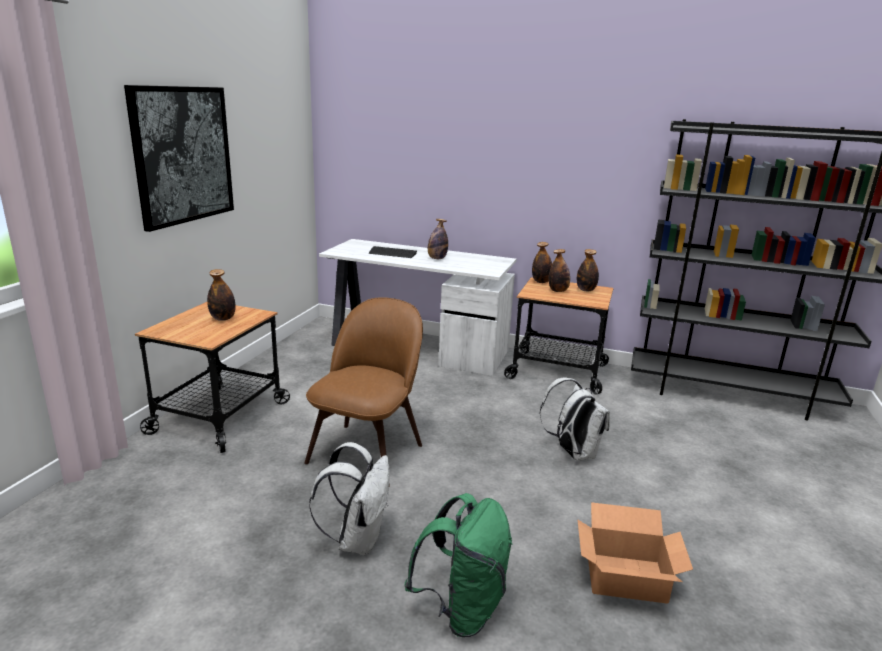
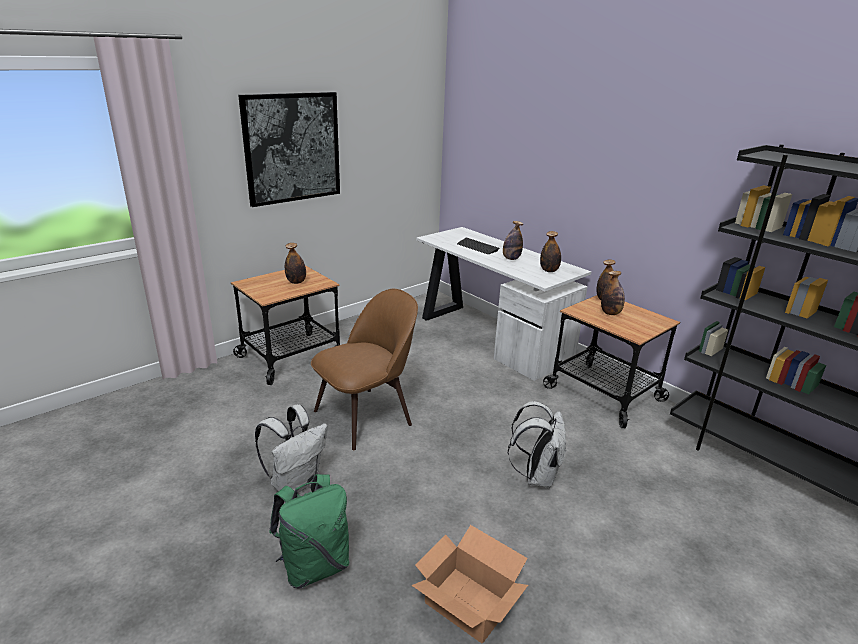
camera: 30 degrees right, 5 degrees up
(586, 290) = (643, 318): bottle -> bottle (549, 270)

